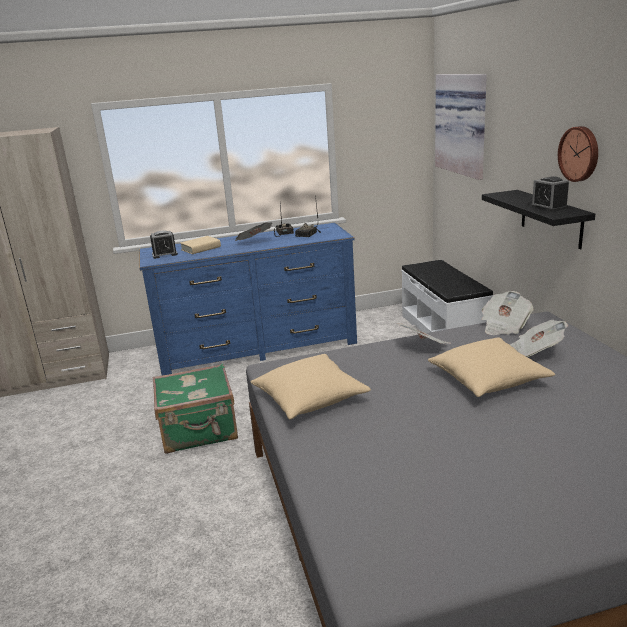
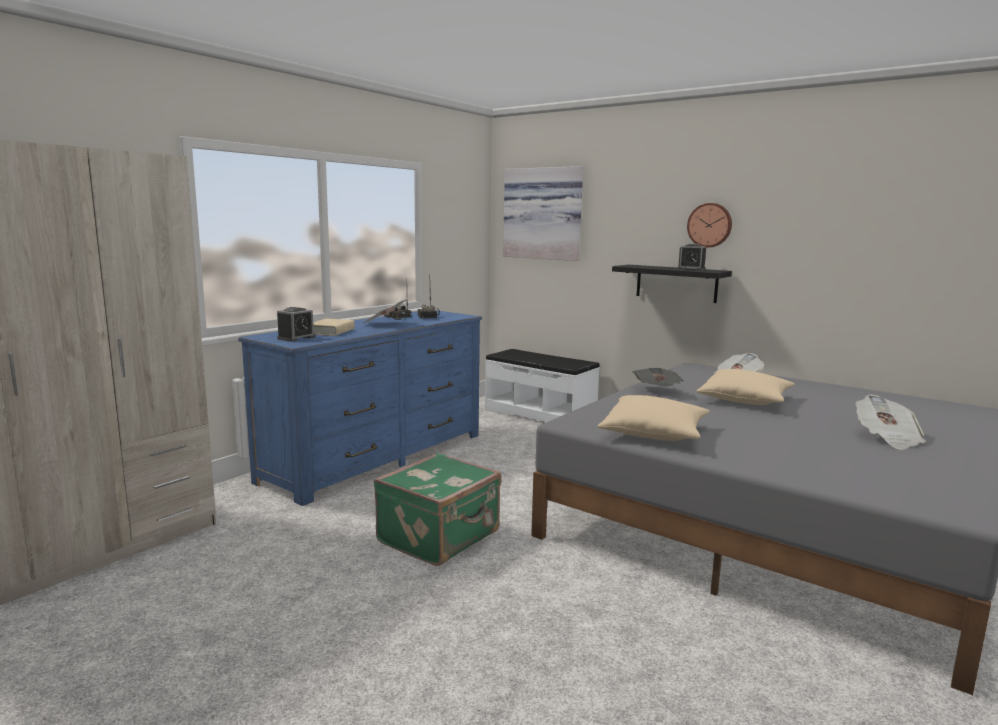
camera: 40 degrees left, 10 degrees down
(504, 326) = (680, 373): newspaper -> newspaper (887, 439)

